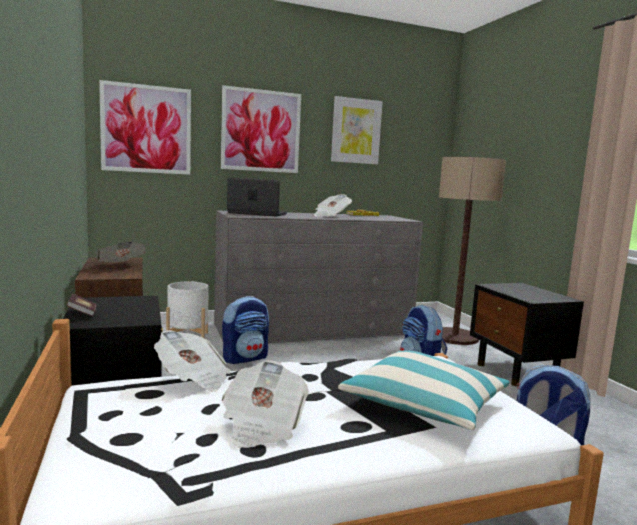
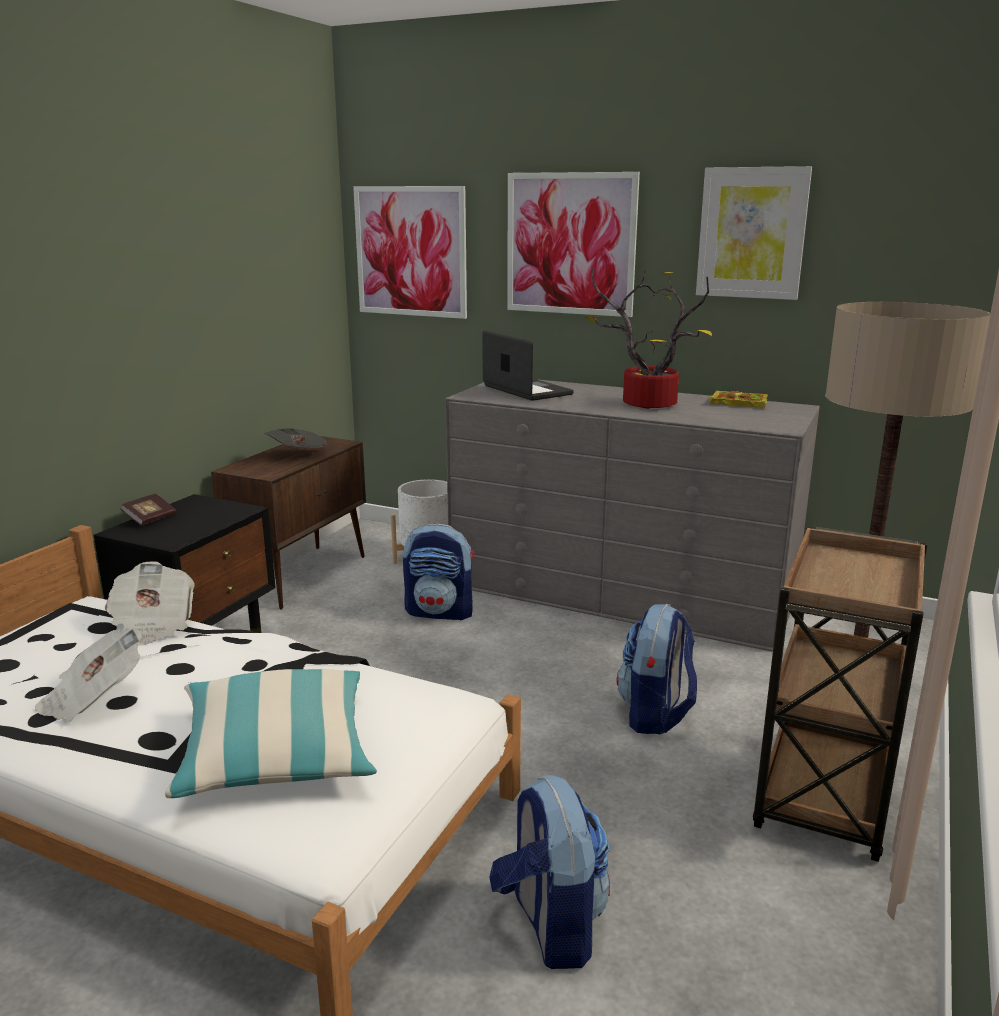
camera: 45 degrees right, 10 degrees up
(330, 216) = (644, 404): newspaper -> potted plant
(517, 373) = (824, 796): black nightstand -> brown cart

